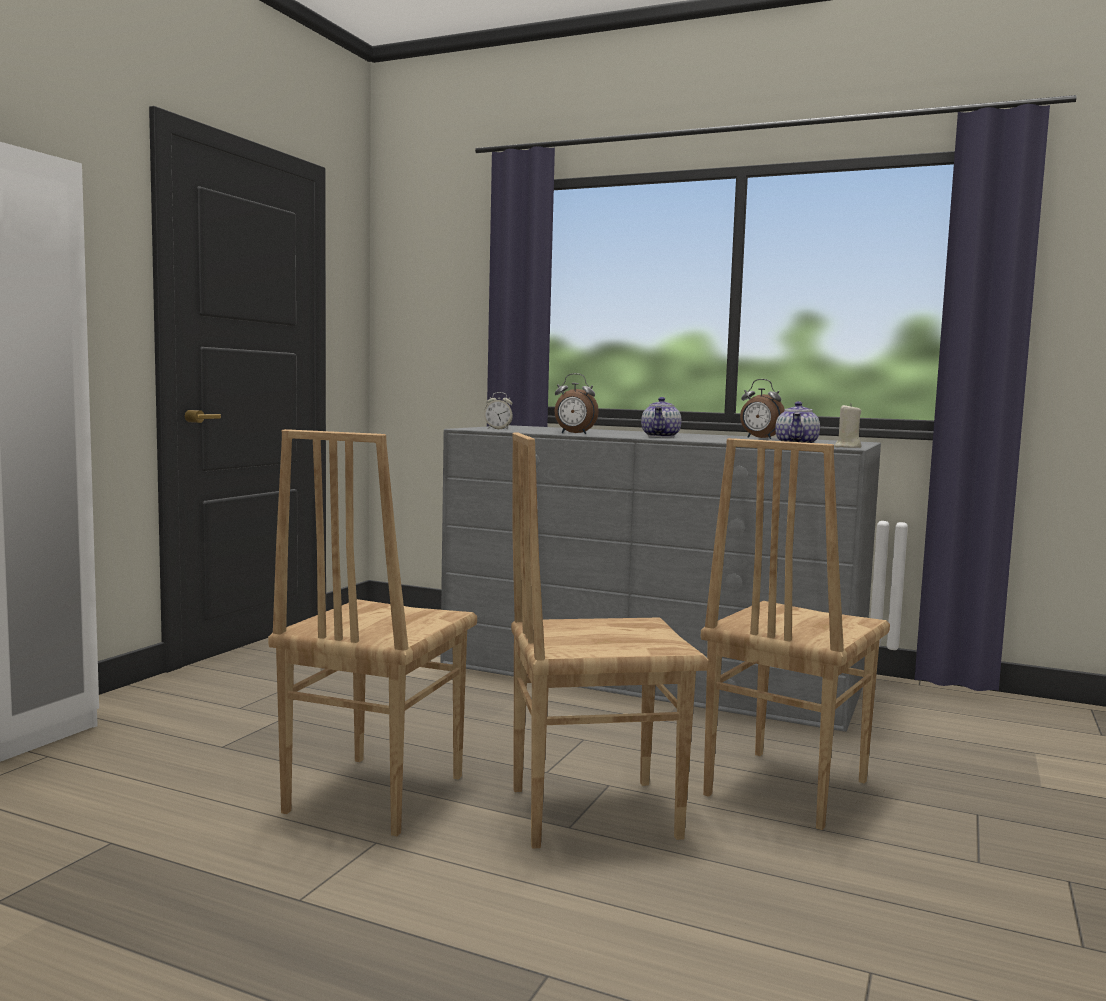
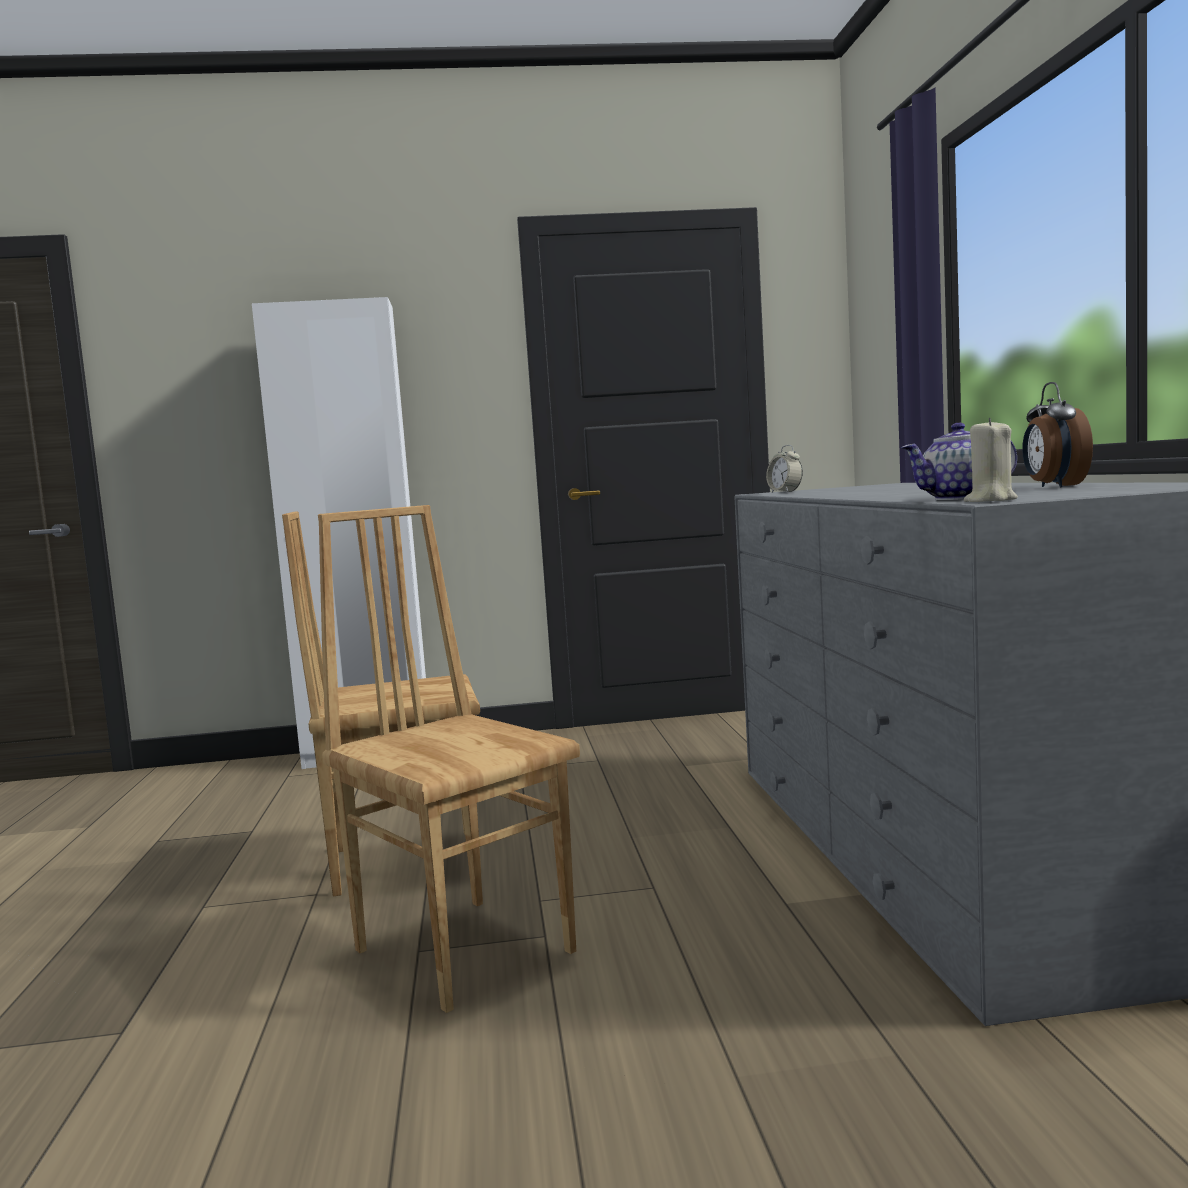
camera: 60 degrees right, 0 degrees up
(574, 433) = (812, 494): alarm clock -> none
(661, 436) = (885, 493): teapot -> none
(783, 787) = (675, 1032): brown chair -> none

